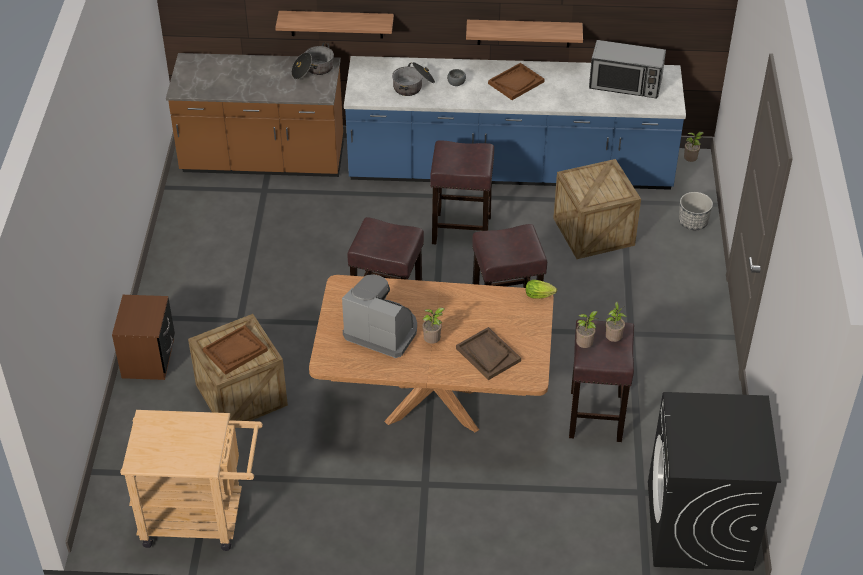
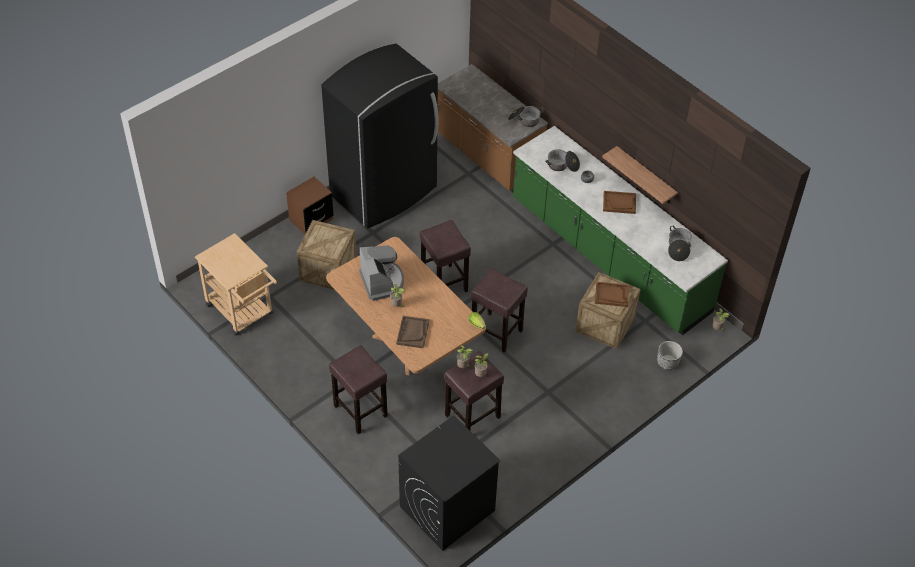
camera: 45 degrees right, 5 degrees up
(196, 271) = (384, 192): none -> black fridge
(235, 351) = (324, 242): brown tray -> brown tray (611, 295)
(336, 24) = (551, 101): shelf -> none
(460, 230) = (536, 269): brown stool -> brown stool (359, 410)
(510, 169) = (608, 256): blue counter -> green counter
(625, 84) = (678, 248): microwave -> cooking pot

